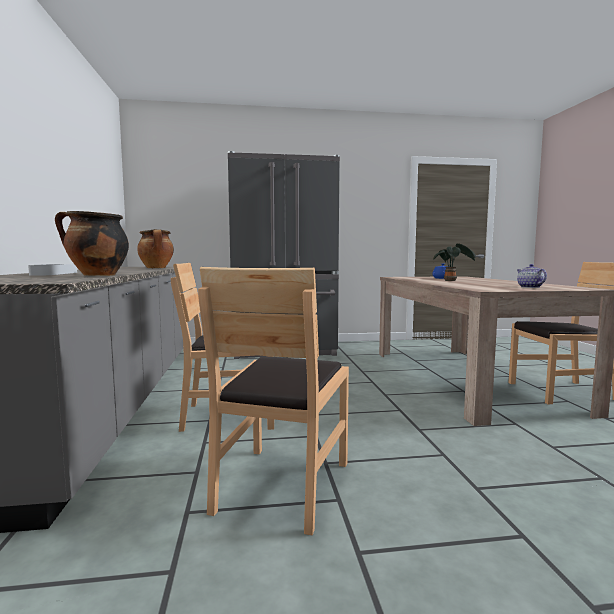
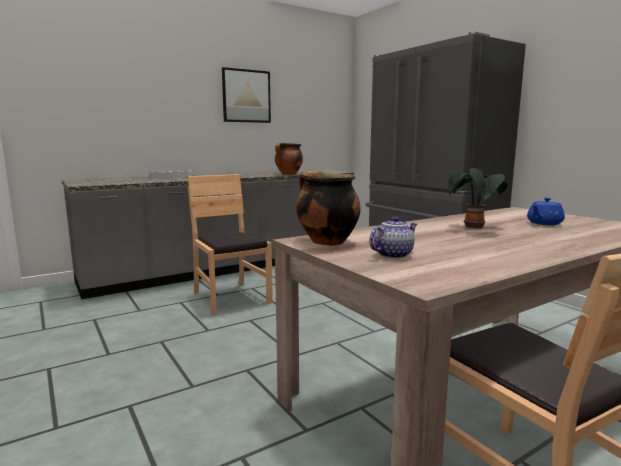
camera: 65 degrees right, 5 degrees up
(66, 162) = (246, 96): none -> picture
(97, 275) = (150, 181): cooking pot -> cooking pot (326, 242)
(282, 485) = (126, 334): brown chair -> none

